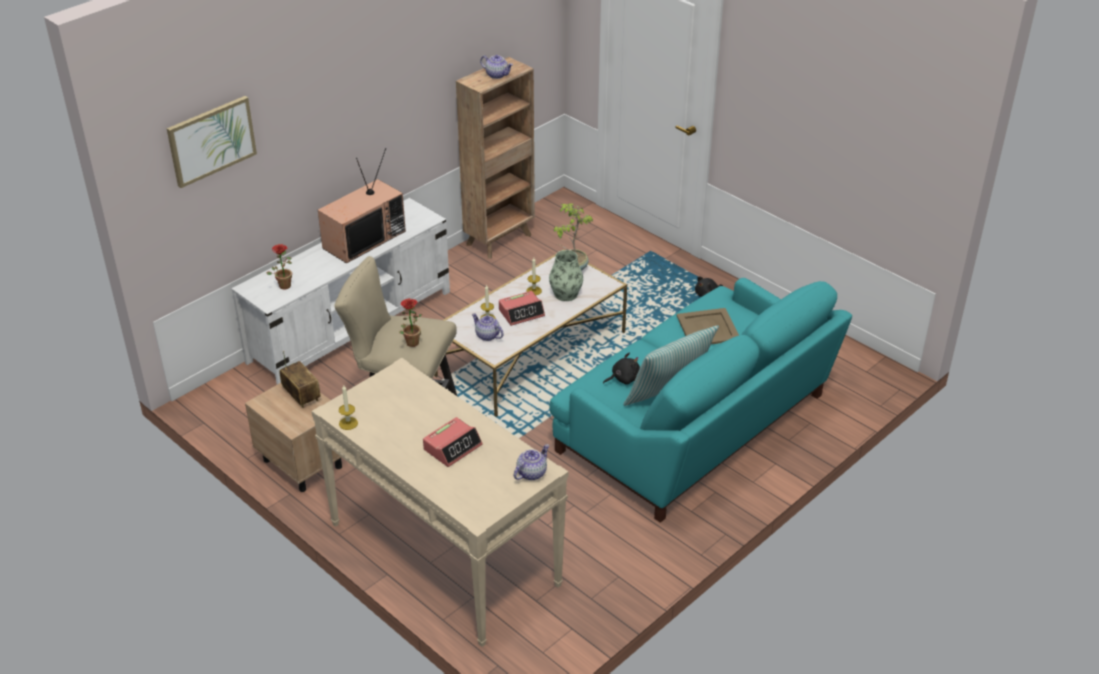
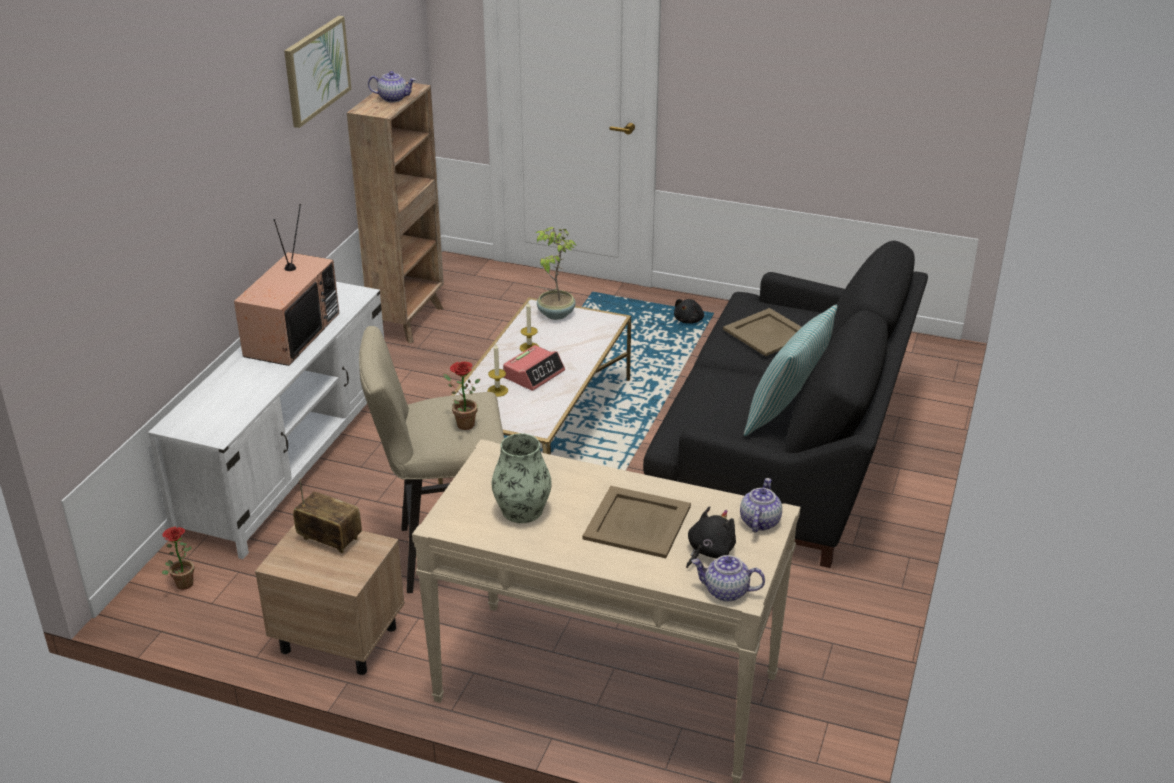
camera: 25 degrees left, 5 degrees down
(211, 140) = (106, 210): picture -> picture (316, 70)
(284, 284) = (222, 409): potted plant -> potted plant (182, 582)
(348, 423) = (476, 534): candle -> none
(453, 447) = (636, 521): alarm clock -> beige tray
(487, 335) = (512, 409): teapot -> teapot (726, 591)
(566, 294) = (570, 342): vase -> vase (522, 510)
(623, 378) = (720, 408): black plush toy -> black plush toy (708, 551)
(697, 426) = (786, 454): turquoise sofa -> black sofa

